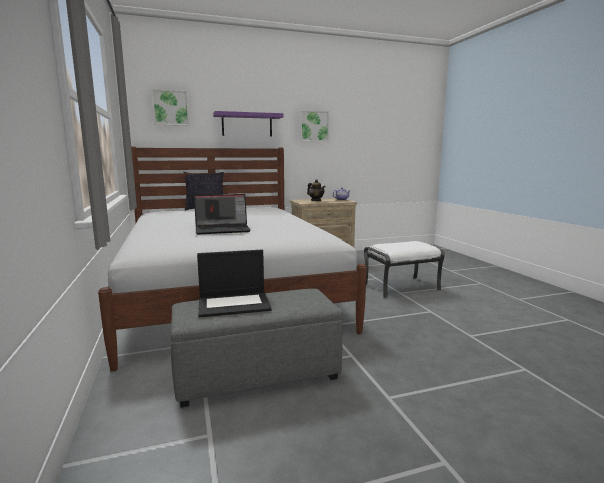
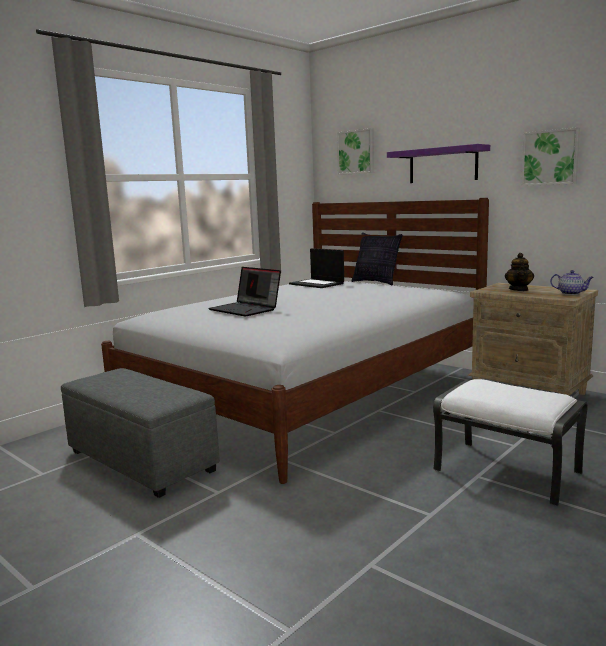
camera: 60 degrees right, 0 degrees up
(234, 304) = (126, 381): laptop -> laptop (317, 284)

